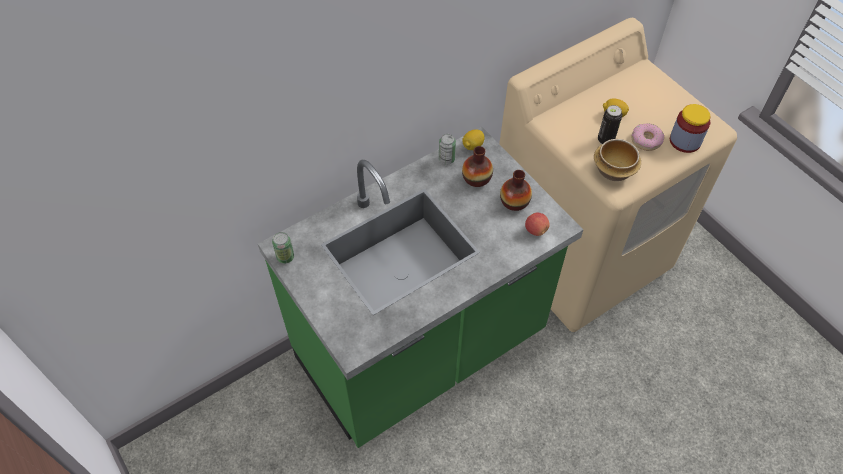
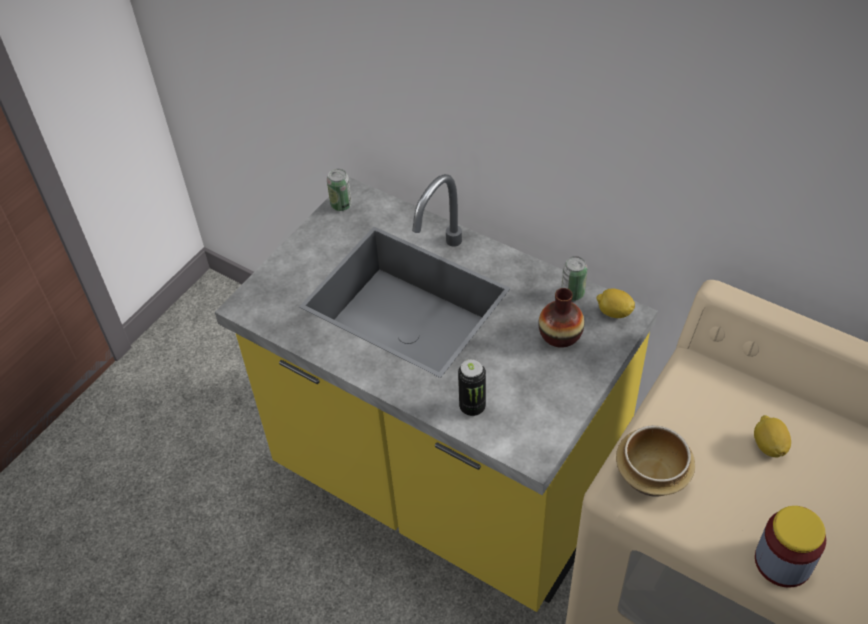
camera: 70 degrees right, 5 degrees down
(421, 350) = (444, 486): green counter -> yellow counter
(514, 202) = (545, 388): vase -> none
(535, 230) = (509, 427): apple -> none
(605, 140) = (707, 449): can -> can (472, 407)
(646, 140) = (745, 504): donut -> none

